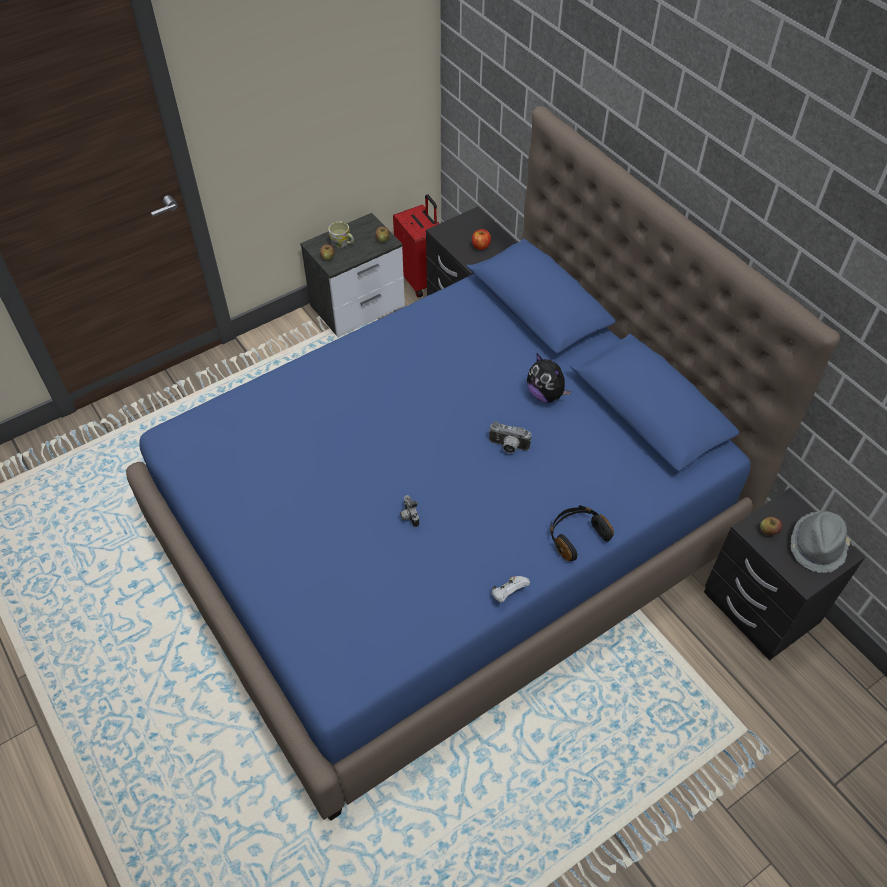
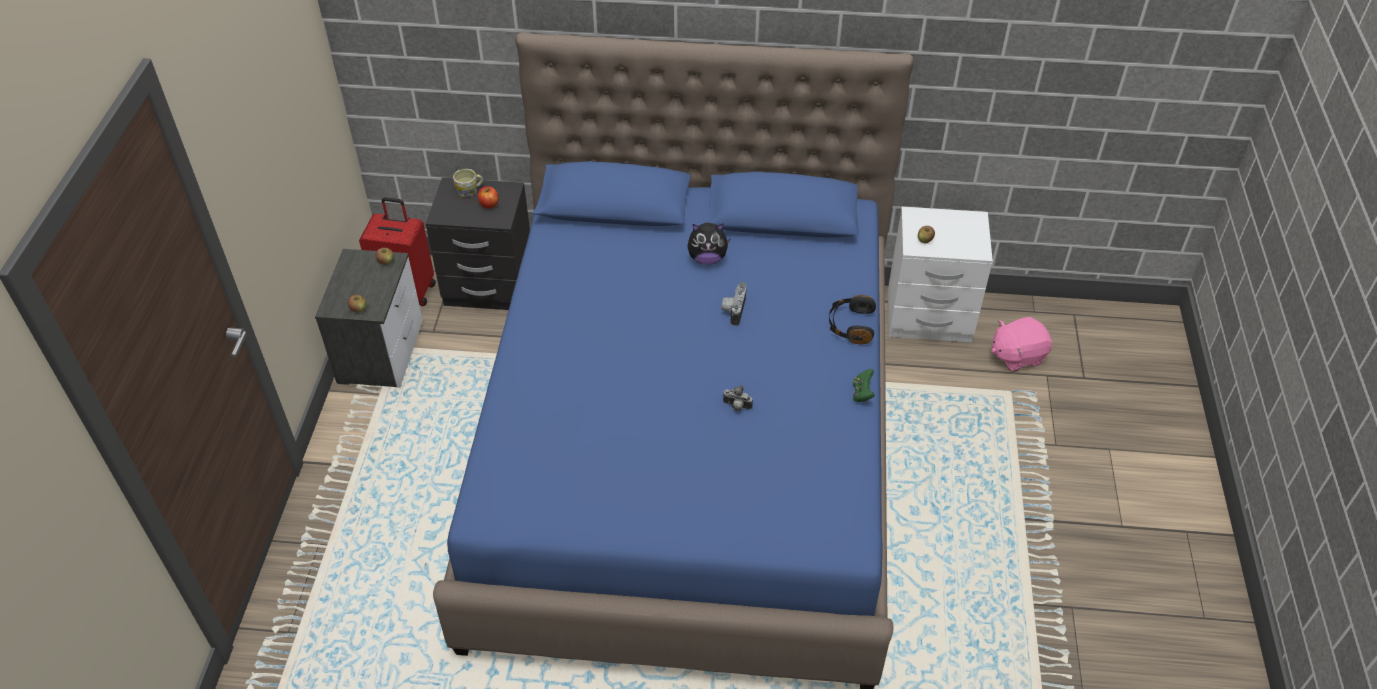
camera: 50 degrees left, 5 degrees down
(342, 243) = (354, 289): mug -> mug (470, 190)
(508, 447) = (733, 310): camera -> camera turned 135 degrees clockwise
(508, 593) = (862, 393): white game controller -> green game controller
(760, 607) = (928, 317): black nightstand -> white nightstand
(796, 708) = (1017, 356): none -> pink plush toy
(817, 546) = (959, 226): grey hat -> none

